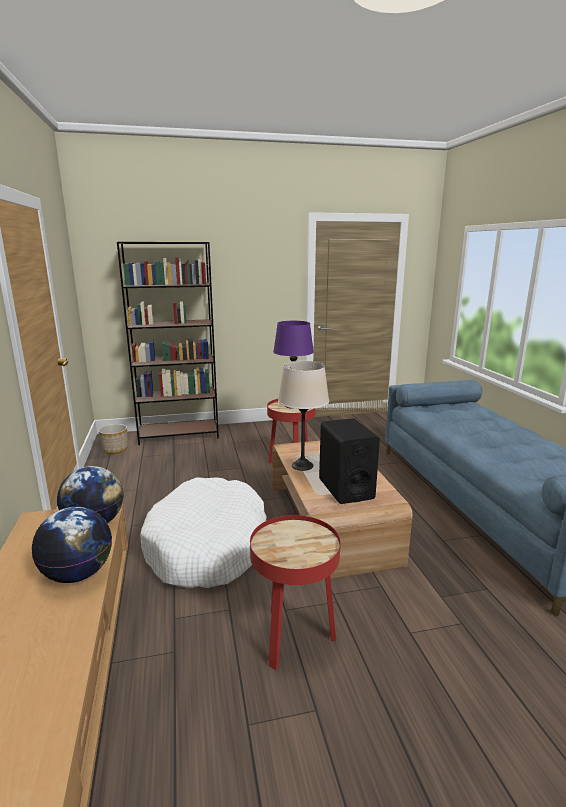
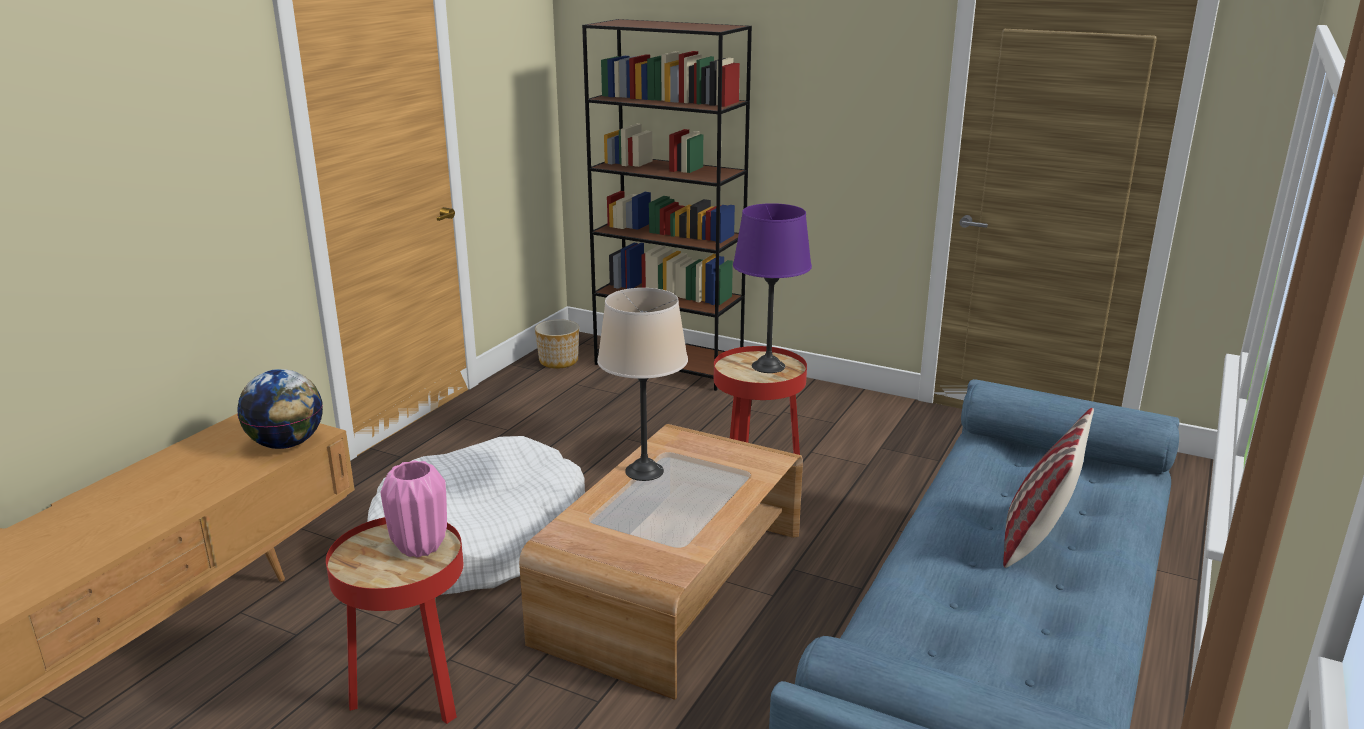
camera: 40 degrees right, 5 degrees up
(78, 574) = (201, 489): globe -> none
(299, 533) = (421, 547): none -> pink vase
(345, 488) = (637, 529): black speaker -> none
(492, 431) = (1036, 538): none -> pillow

